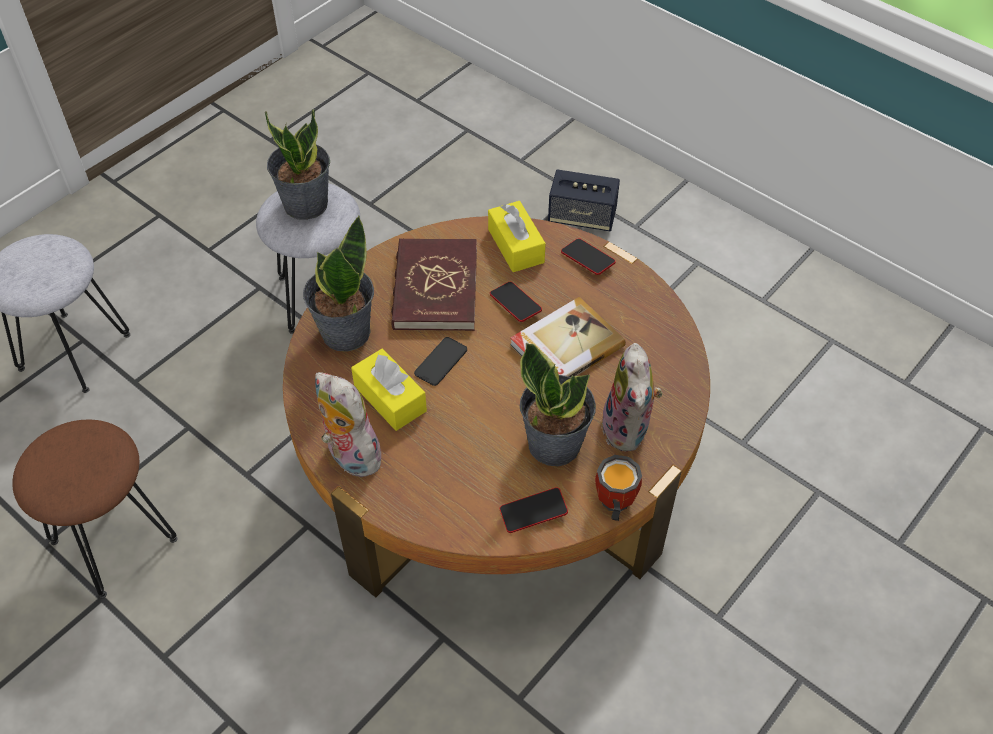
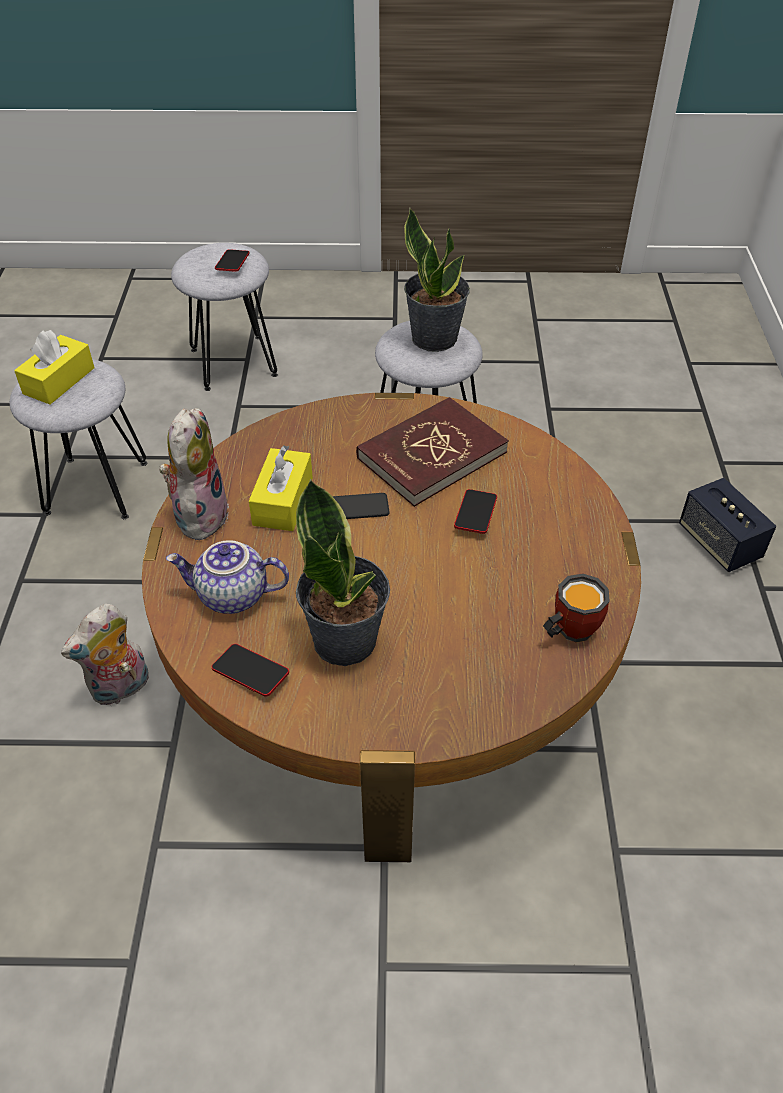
camera: 50 degrees right, 5 degrees down
(113, 539) = (97, 487): brown stool -> grey stool
(344, 332) = (322, 433): potted plant -> none
(453, 483) = (232, 596): none -> teapot
(516, 246) = (542, 474): yellow tissue box -> yellow tissue box (59, 381)
(565, 345) = (469, 577): book -> none
(587, 259) = (590, 530): phone -> phone (232, 264)
(612, 504) = (316, 729): mug -> mug (568, 630)
(629, 430) = (420, 687): plush toy -> plush toy (121, 689)

